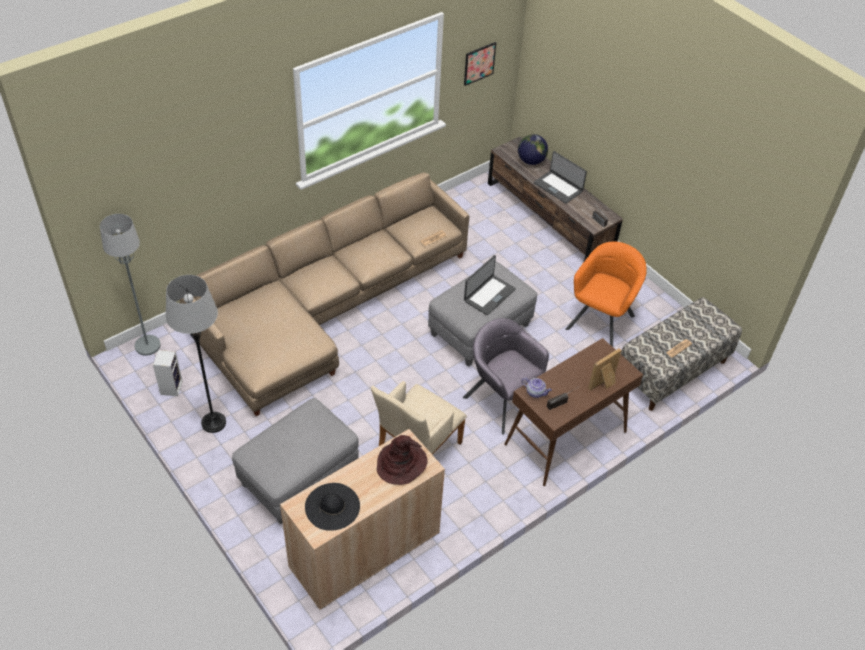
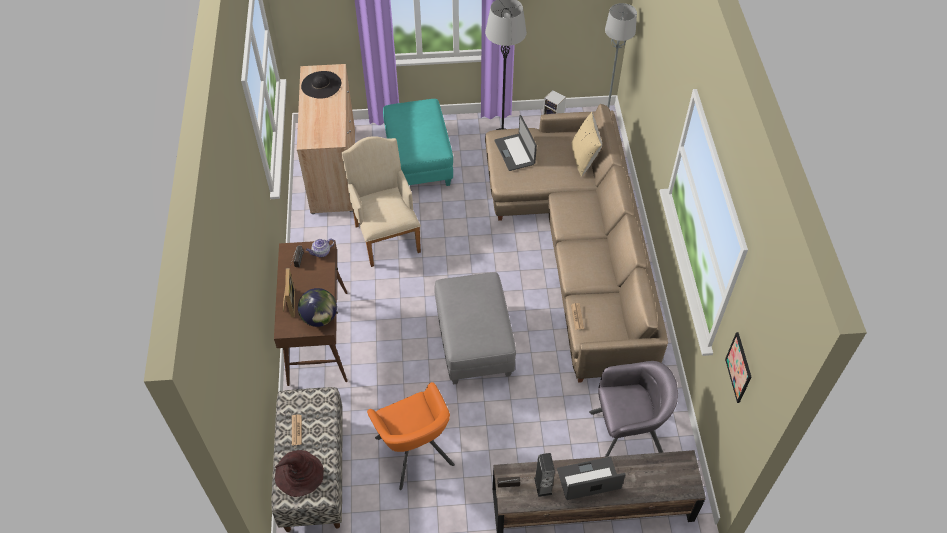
camera: 125 degrees right, 5 degrees up
(249, 297) = (584, 159): none -> beige pillow
(299, 476) = (419, 162): grey ottoman -> turquoise ottoman
(401, 463) = (321, 130): brown hat -> brown hat (299, 474)
(489, 295) = (471, 315): laptop -> laptop (515, 152)
(502, 400) = (388, 316): grey armchair -> grey armchair (627, 433)
(531, 161) = (651, 480): globe -> globe (320, 318)
(583, 205) = (543, 485): none -> speaker

